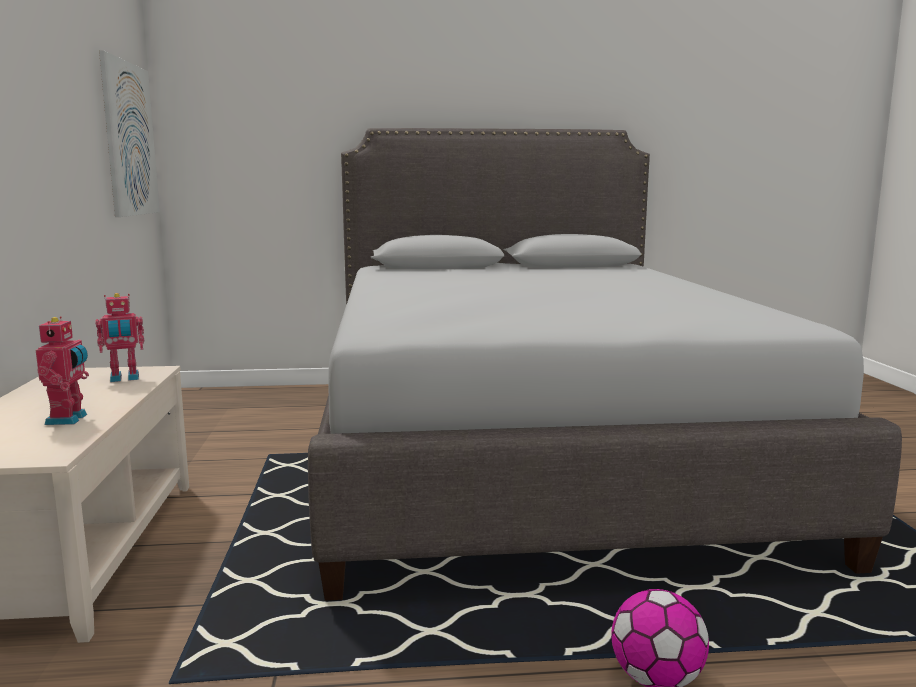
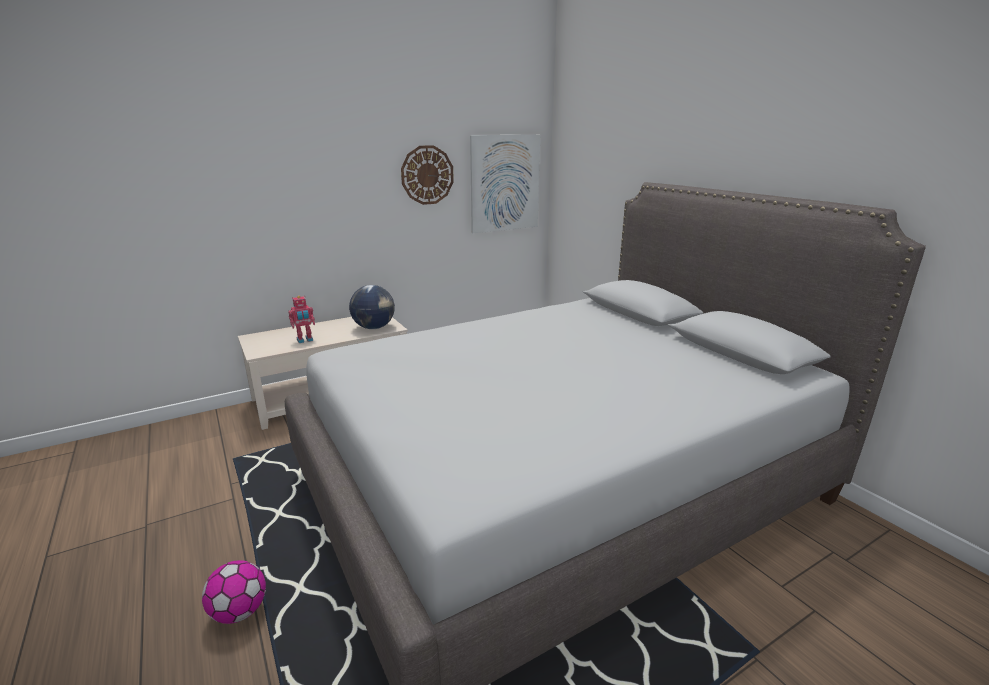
camera: 65 degrees right, 10 degrees up
(72, 106) = (427, 175): none -> wall clock
(124, 378) = (374, 328): toy robot -> globe

